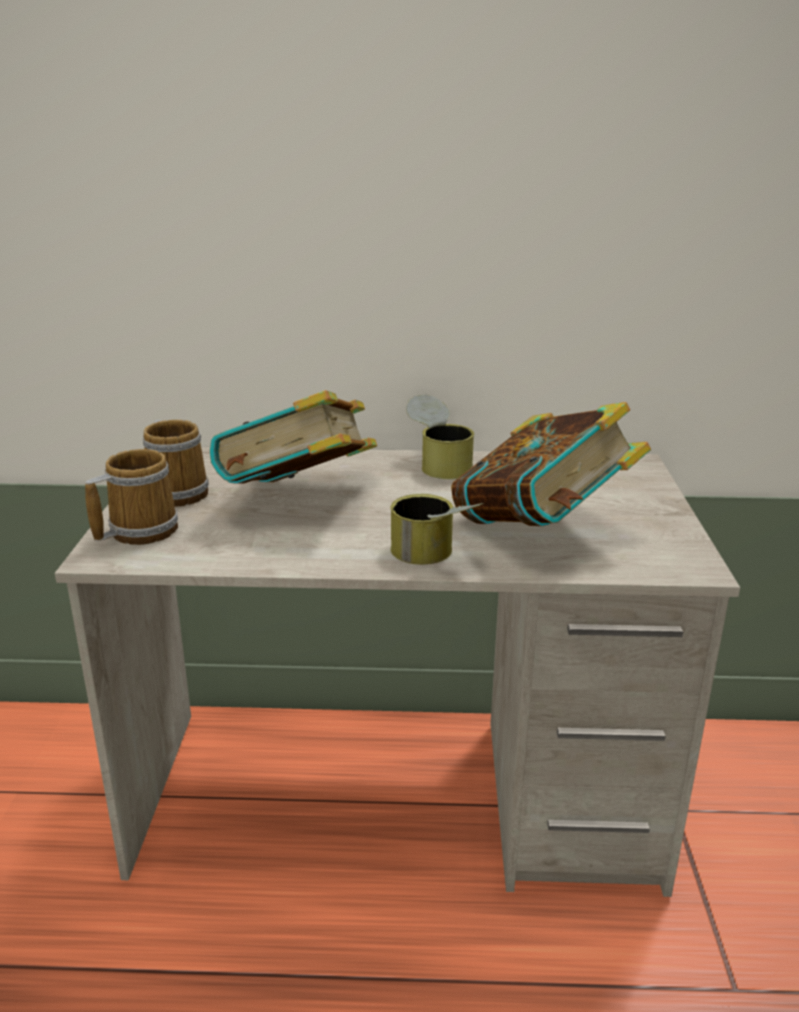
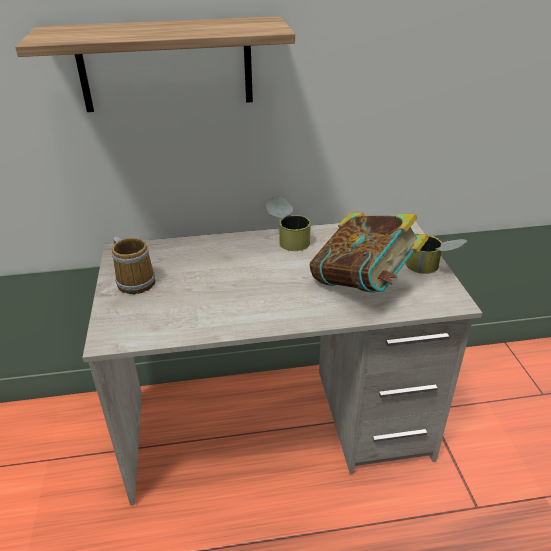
camera: 10 degrees left, 10 degrees up
(138, 531) = (123, 316): mug -> none
(267, 170) = (166, 65): none -> shelf
(300, 501) = (215, 279): book -> none
(434, 557) = (309, 313): can -> can (431, 268)

